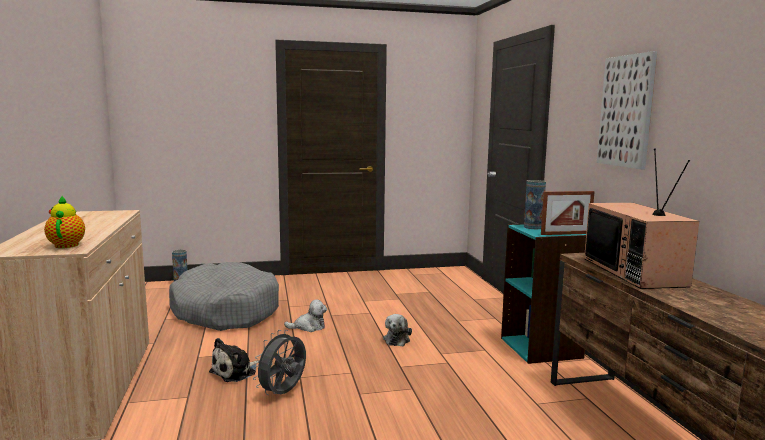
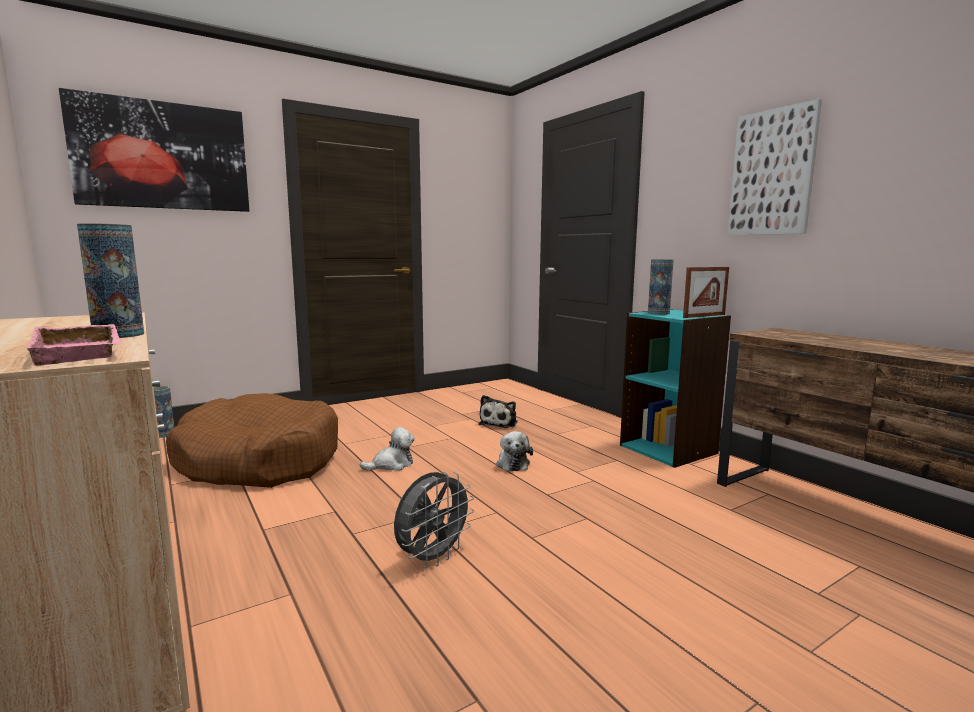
camera: 20 degrees left, 0 degrees up
(67, 245) = (83, 352): teapot -> pink tray
(99, 232) = (119, 335): none -> vase
(191, 88) = (162, 156): none -> picture
(225, 311) = (258, 461): grey dog bed -> brown dog bed
(235, 372) = (338, 541): plush toy -> plush toy (500, 423)
(283, 393) = (433, 558): grey fan -> grey fan turned 150 degrees counterclockwise
(636, 272) = (841, 341): television -> none

